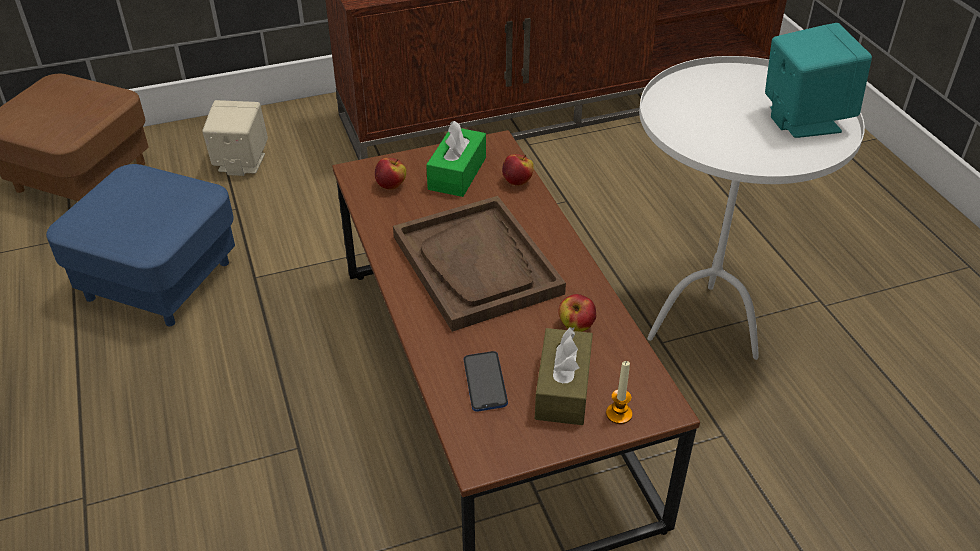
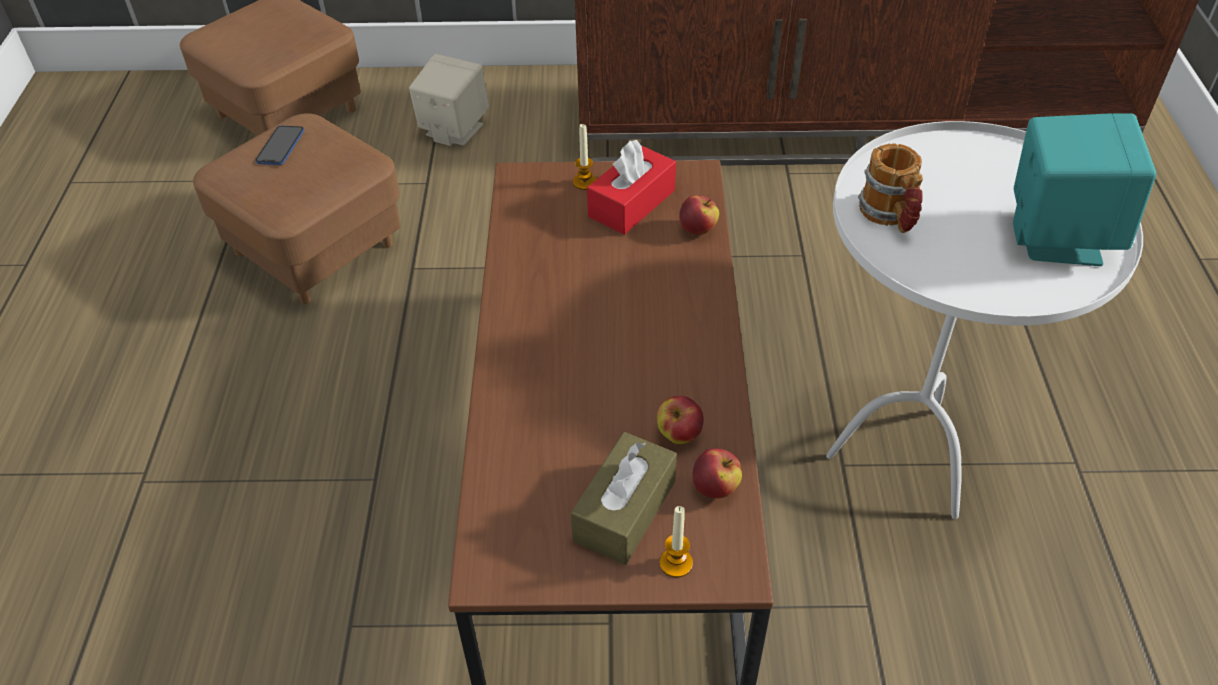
camera: 20 degrees right, 5 degrees up
(160, 280) = (315, 248): blue ottoman -> brown ottoman
(391, 185) = (549, 202): apple -> apple (715, 487)
(412, 165) = (584, 182): none -> candle
(457, 173) = (631, 203): green tissue box -> red tissue box
(477, 265) = (599, 326): brown tray -> none
(485, 382) = (538, 477): phone -> phone (280, 147)
(688, 129) = (890, 217): none -> mug

